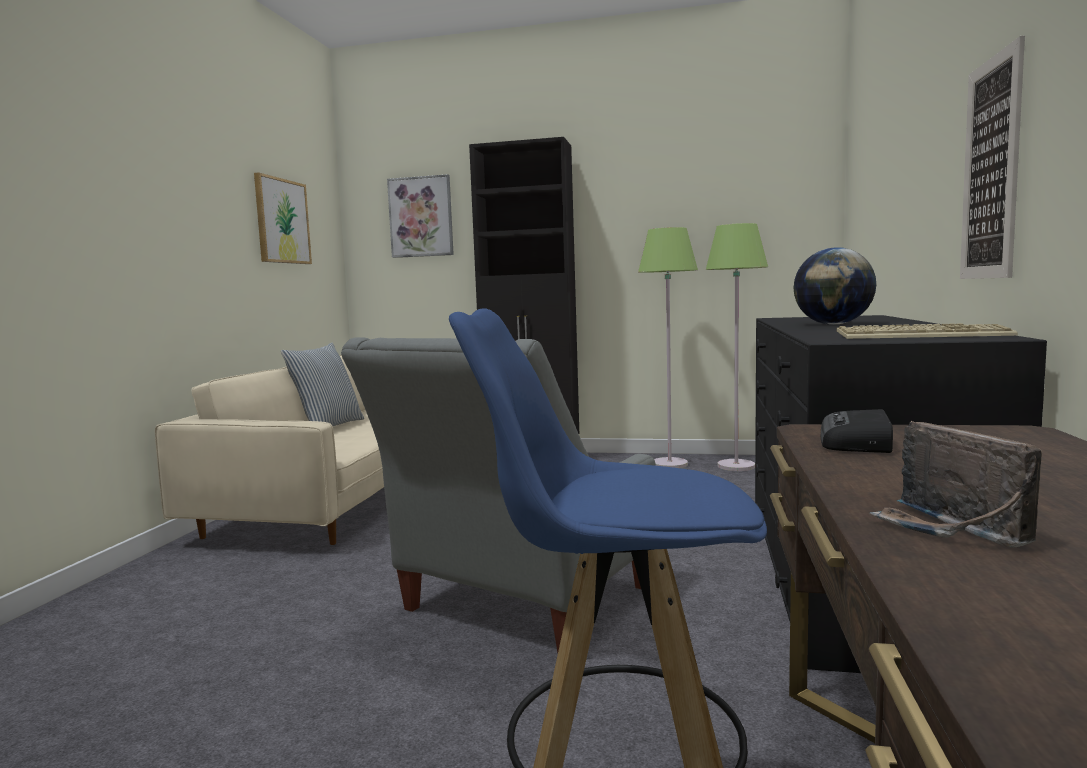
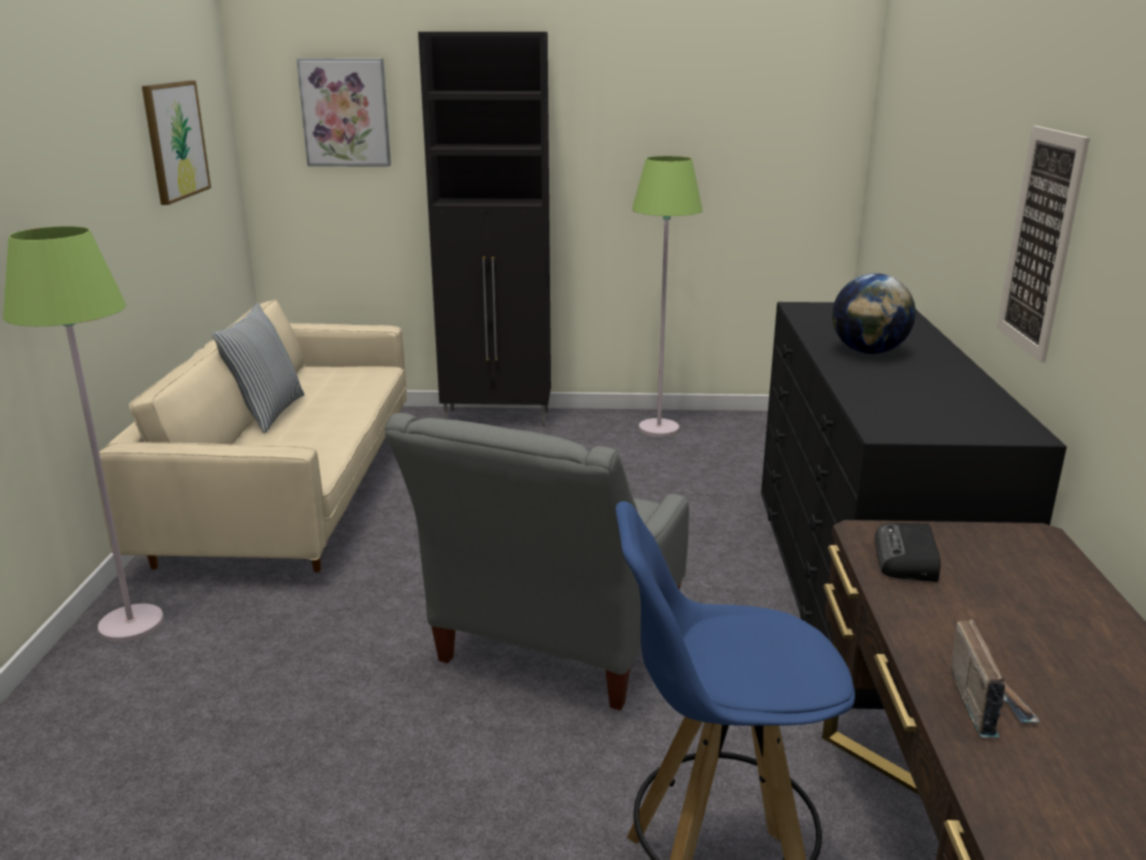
camera: 10 degrees left, 15 degrees up
(736, 466) = (732, 431): green floor lamp -> green floor lamp (131, 624)
(922, 335) = (960, 415): keyboard -> none
(947, 528) = (987, 703): radio -> radio turned 150 degrees counterclockwise

